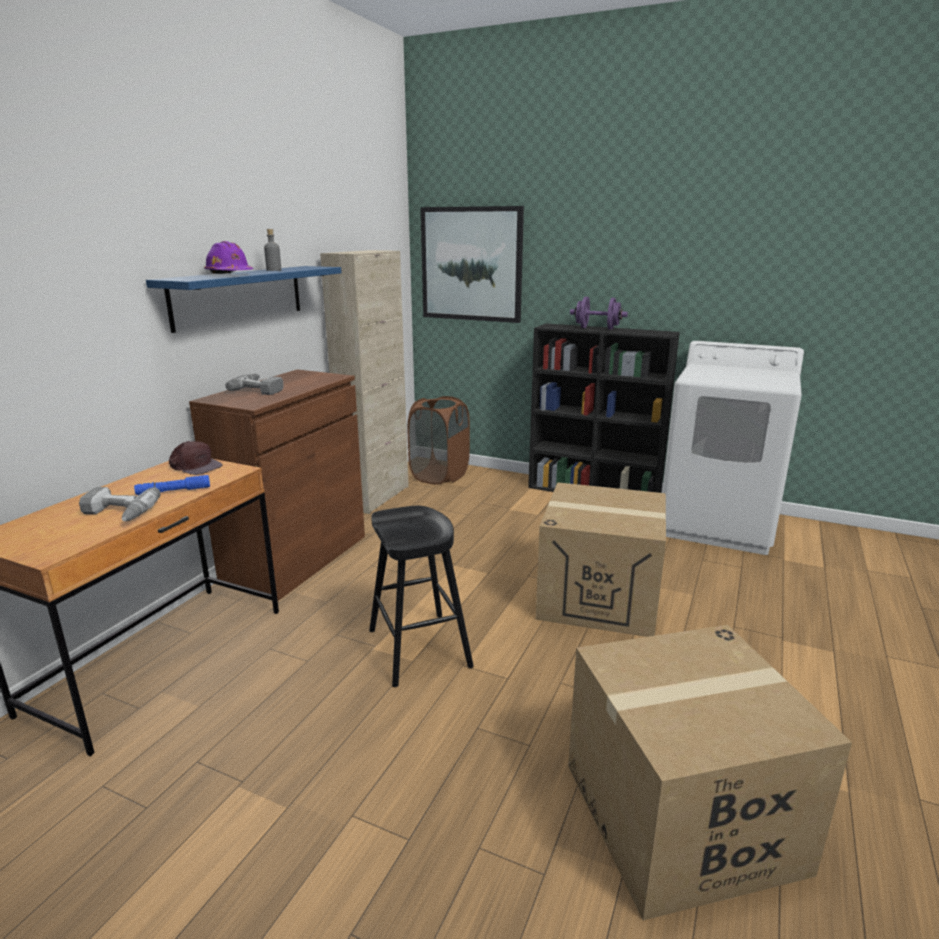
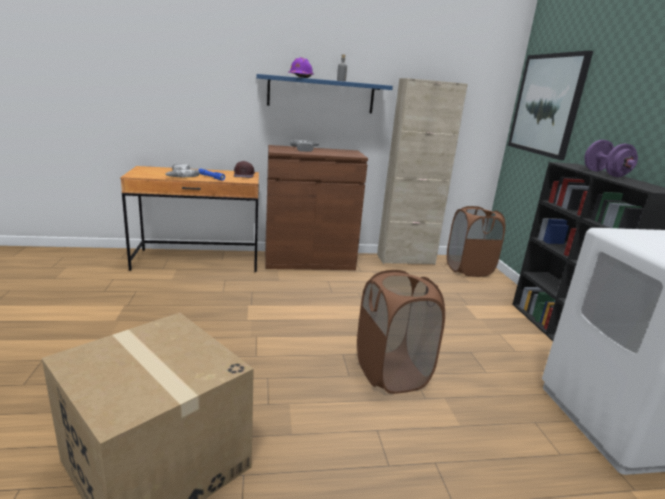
camera: 55 degrees right, 0 degrees up
(419, 648) = (260, 318): black stool -> none
(599, 597) = (391, 373): cardboard box -> brown laundry basket

